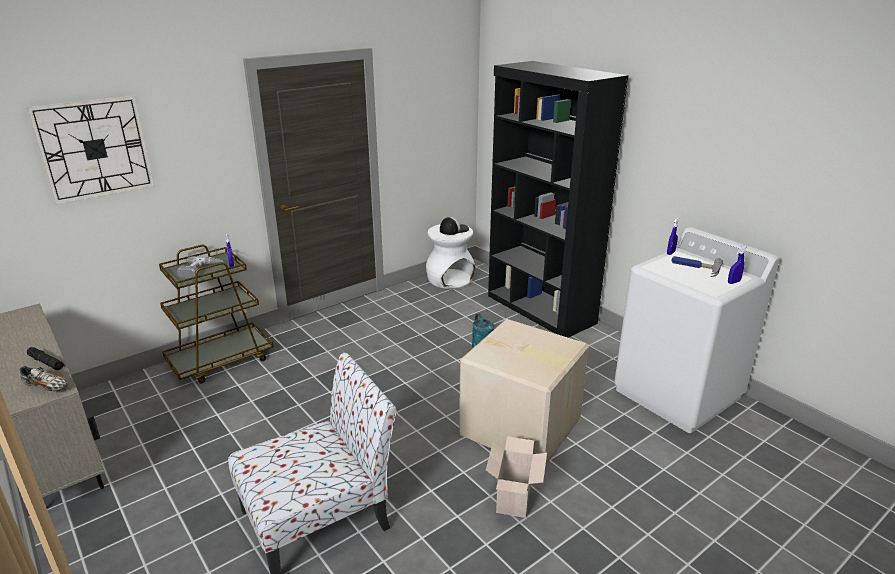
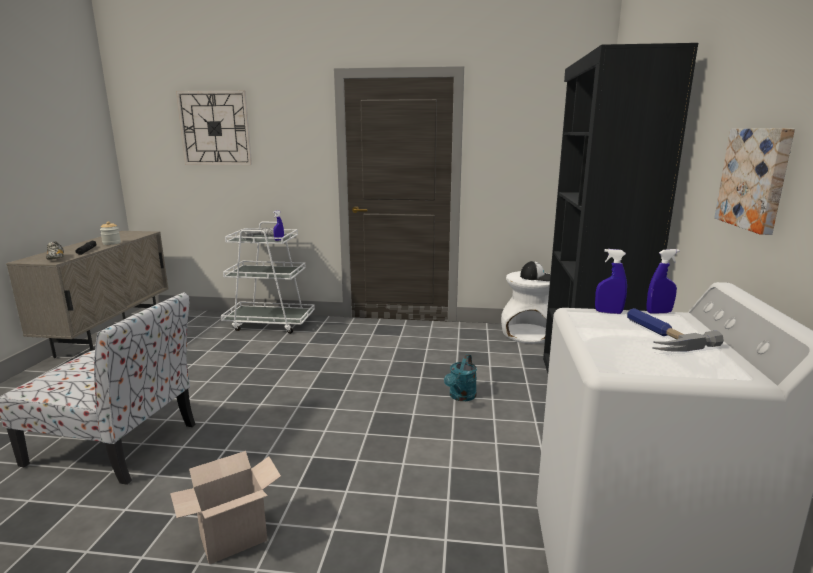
camera: 45 degrees right, 10 degrees down
(39, 341) = (111, 243): none -> jar
(221, 360) = (270, 323): brown cart -> white cart
(521, 428) = (363, 482): cardboard box -> none
(695, 169) = (756, 178): none -> picture
(733, 282) = (690, 370): blue spray bottle -> blue spray bottle (608, 312)

